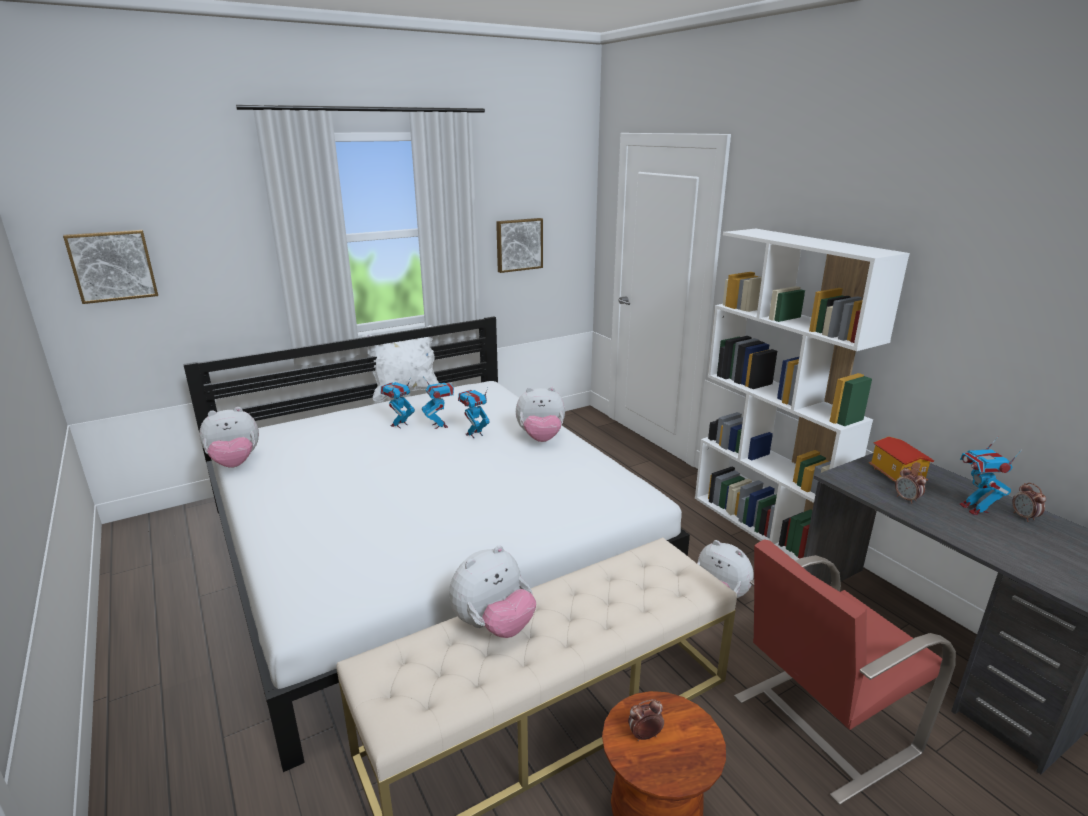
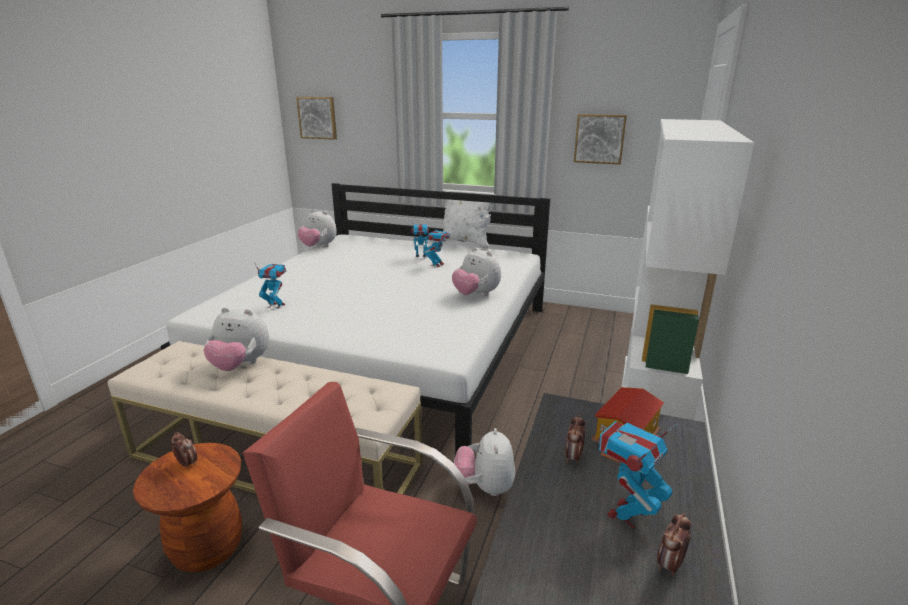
camera: 50 degrees right, 0 degrees up
(474, 434) = (444, 277): toy robot -> toy robot (276, 306)

